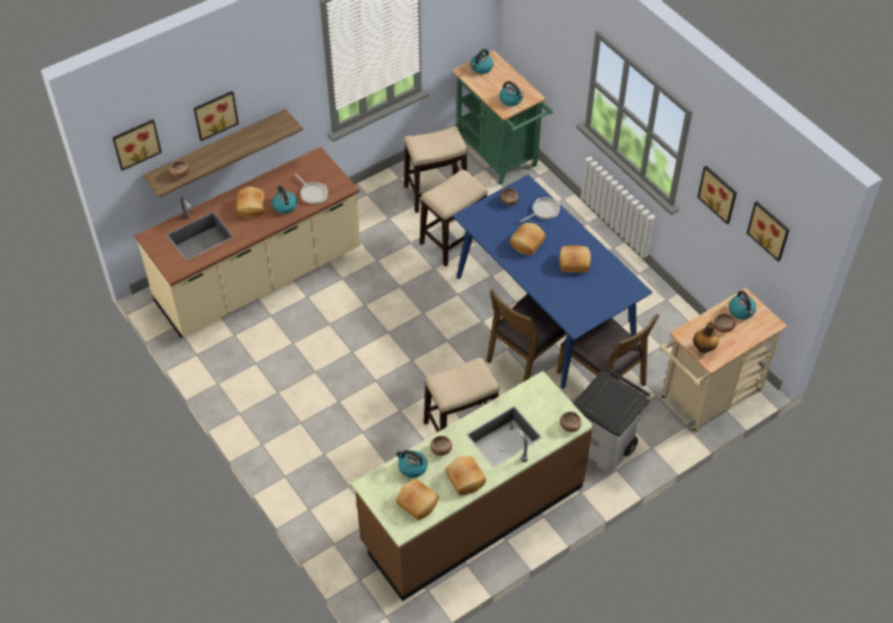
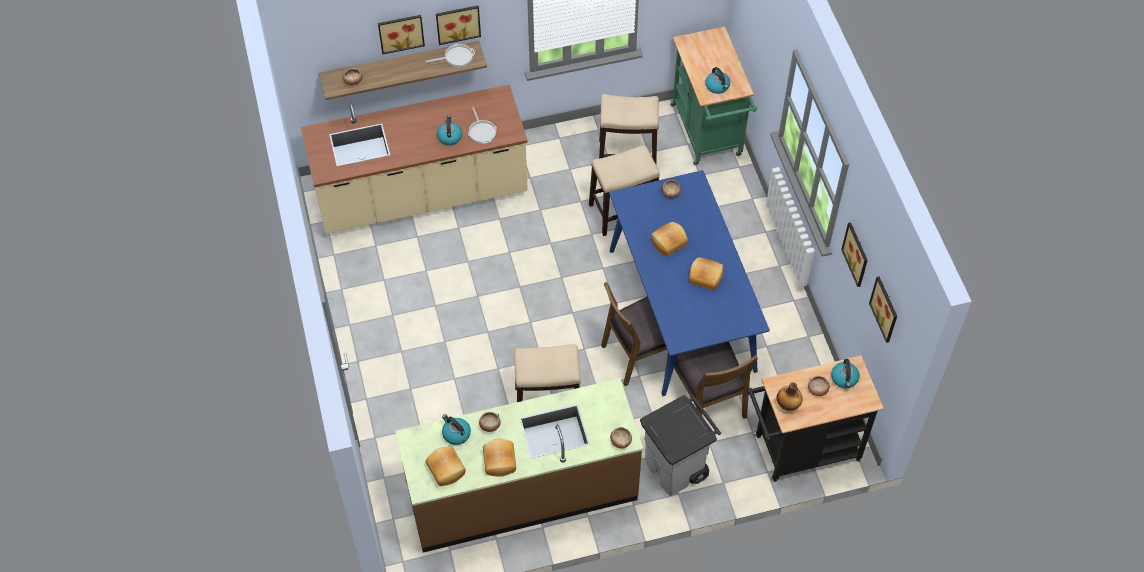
camera: 20 degrees right, 5 degrees up
(135, 143) = (314, 43): picture -> picture (457, 23)
(252, 207) = (418, 129): bread -> none
(481, 68) = (703, 43): kettle -> none
(544, 211) = (701, 213): frying pan -> frying pan (456, 57)
(706, 398) = (800, 450): beige cart -> black cart

